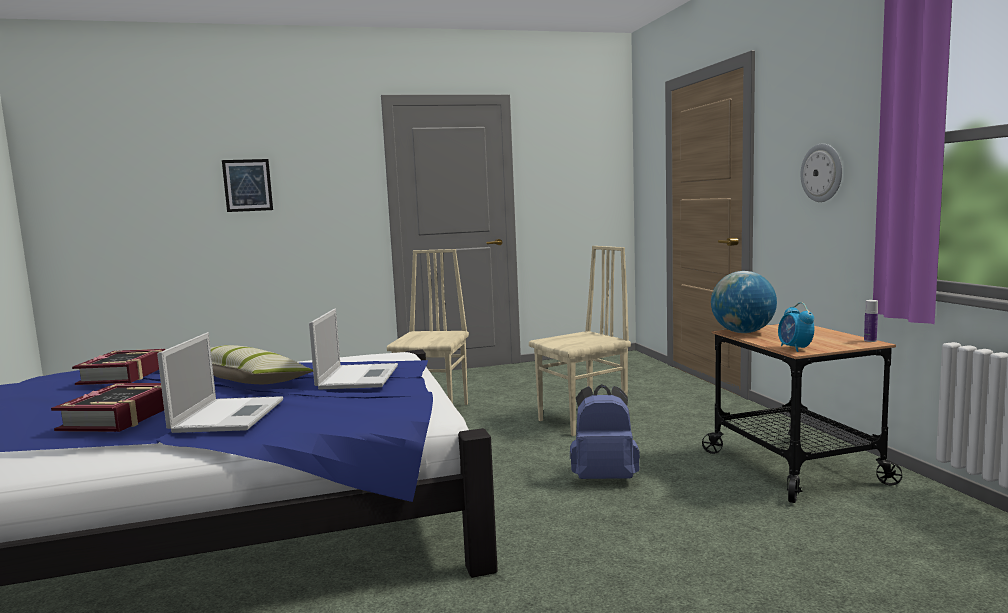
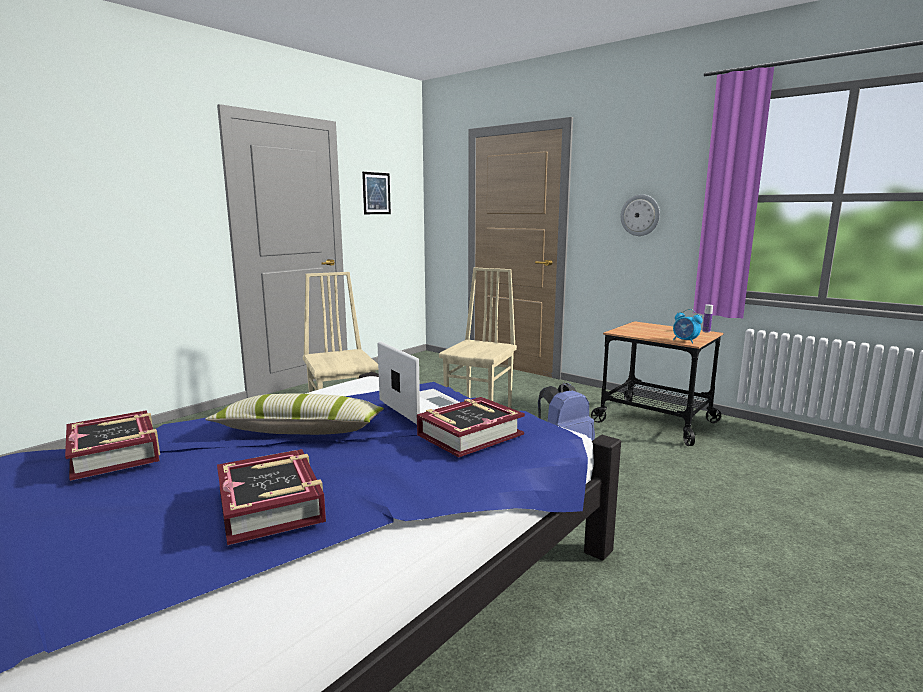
camera: 35 degrees left, 5 degrees up
(229, 415) = (402, 471): laptop -> none
(247, 185) = (64, 195): picture -> picture (376, 193)
(336, 401) = (470, 435): none -> book
(742, 332) = (625, 332): globe -> none

